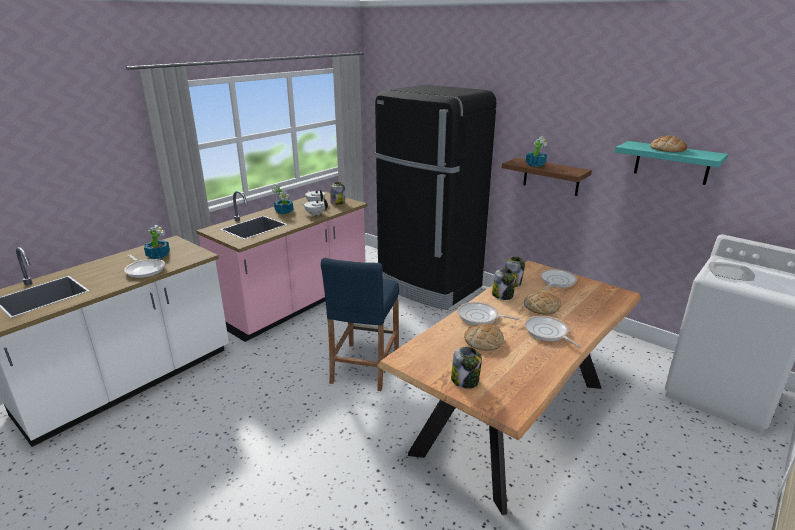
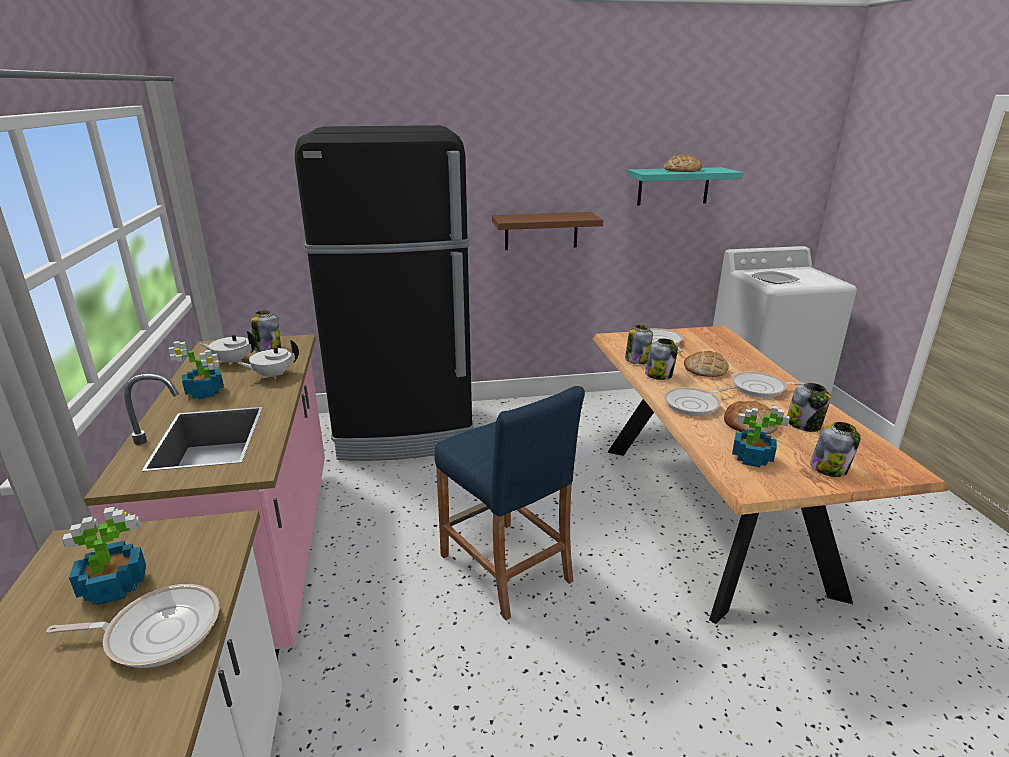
camera: 50 degrees left, 0 degrees up
(516, 360) = (804, 424): none -> jar
(535, 164) = (533, 217): potted plant -> potted plant (751, 458)

